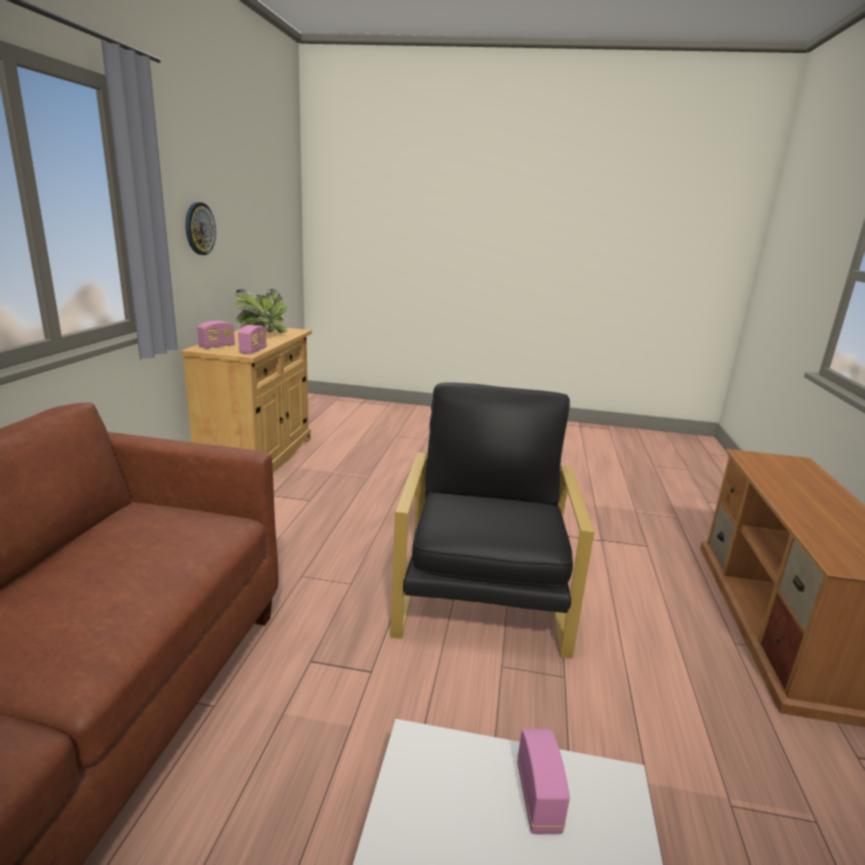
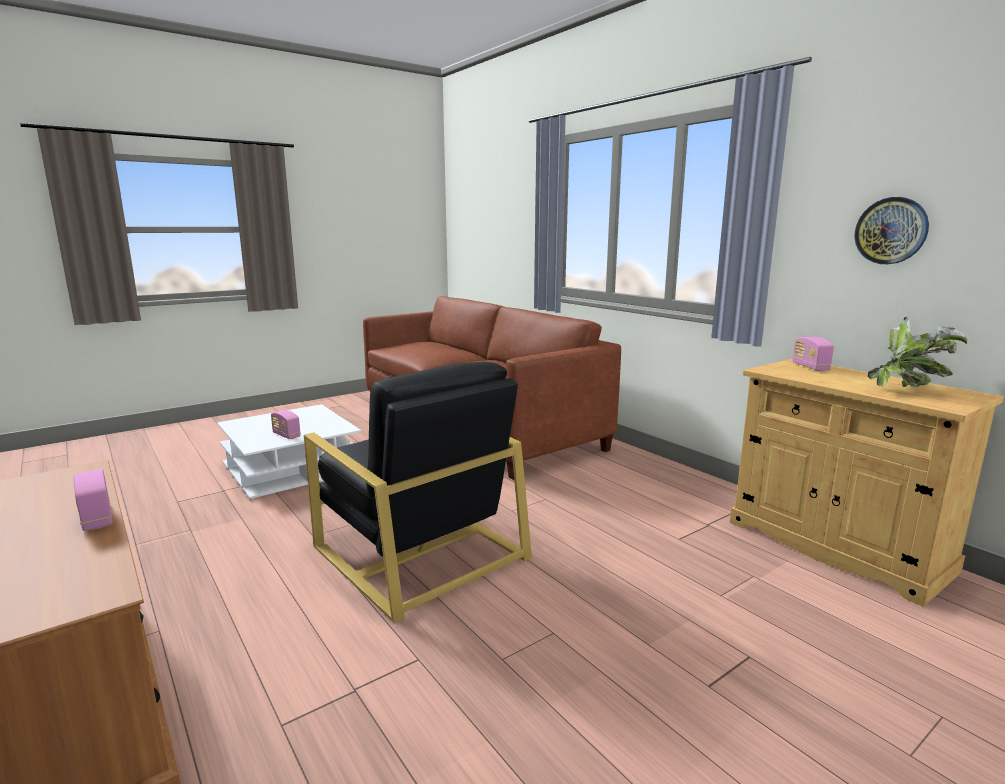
camera: 135 degrees right, 5 degrees down
(253, 351) = (778, 373): radio -> radio (96, 518)

